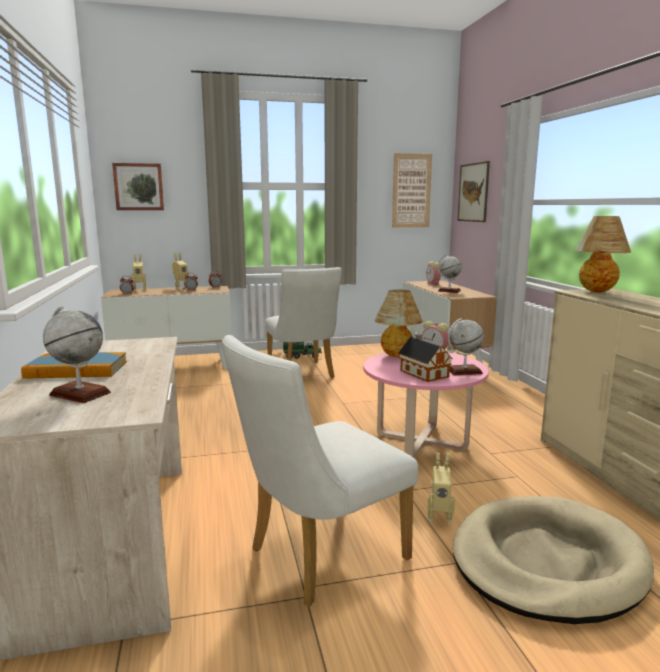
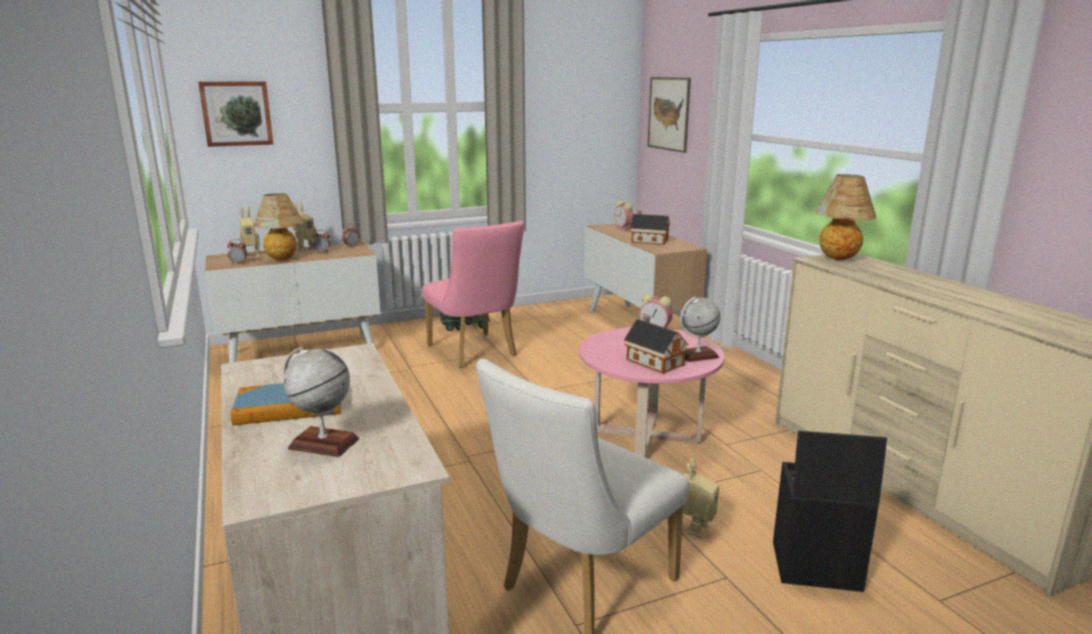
camera: 10 degrees left, 5 degrees up
(303, 374) = (475, 353): white chair -> pink chair
(397, 356) = (614, 338): table lamp -> table lamp (283, 259)
(411, 191) = (590, 109): picture -> none
(439, 518) = (693, 528): toy robot -> toy robot turned 60 degrees counterclockwise
(449, 291) = (648, 241): globe -> toy house
(546, 562) = (814, 566): beige dog bed -> black storage box

